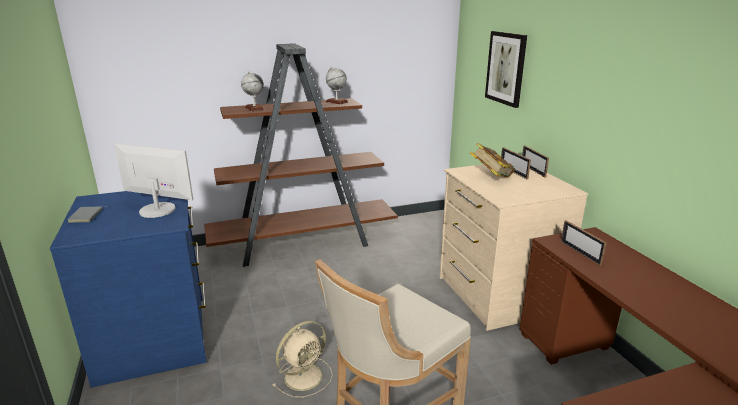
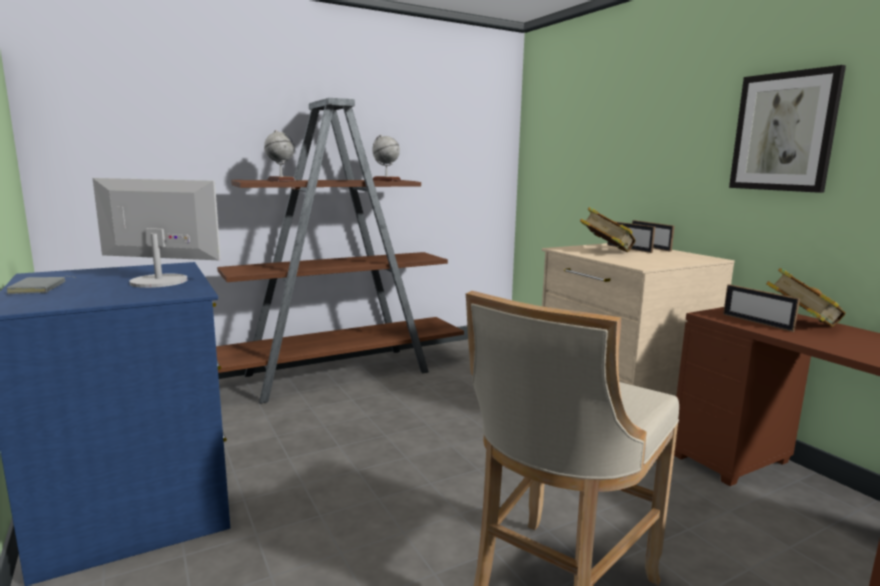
camera: 10 degrees left, 10 degrees down
(305, 376) = (395, 532): beige fan -> none
(506, 68) = (595, 137): picture -> picture (784, 132)
(615, 256) = (801, 323): none -> book

